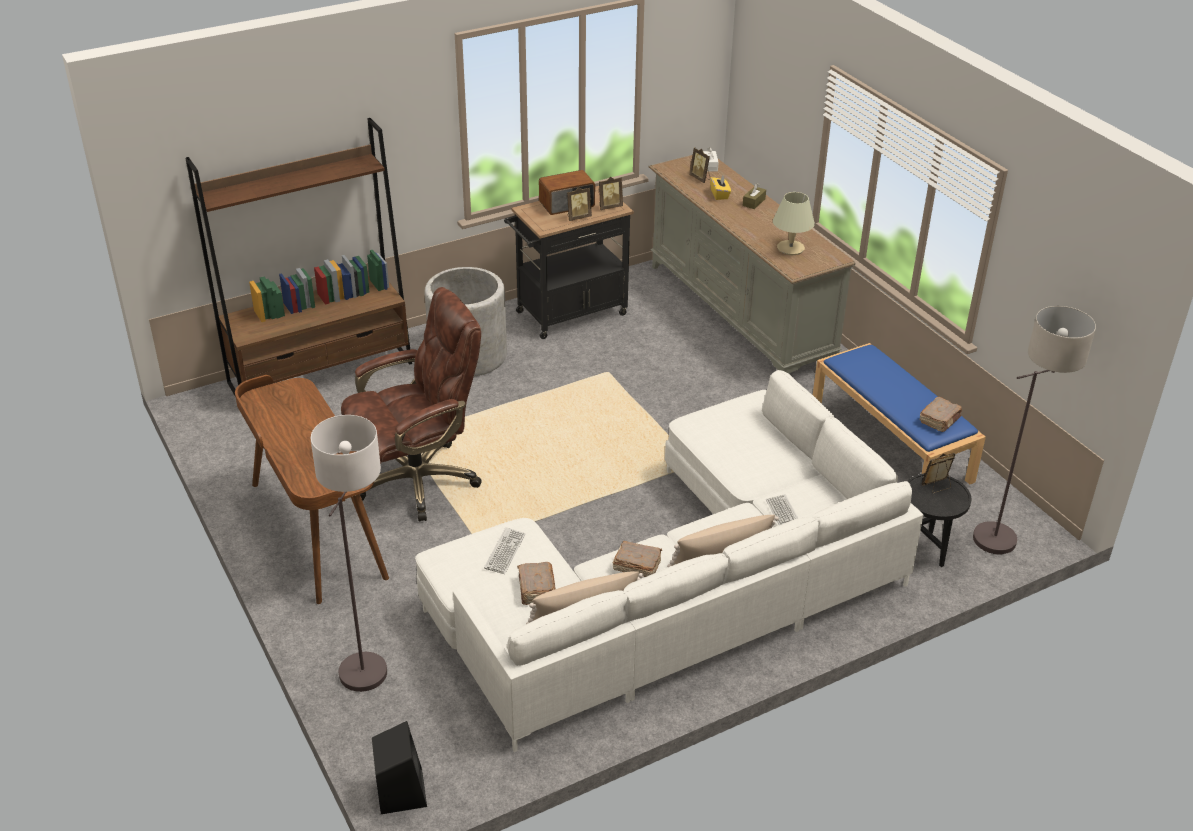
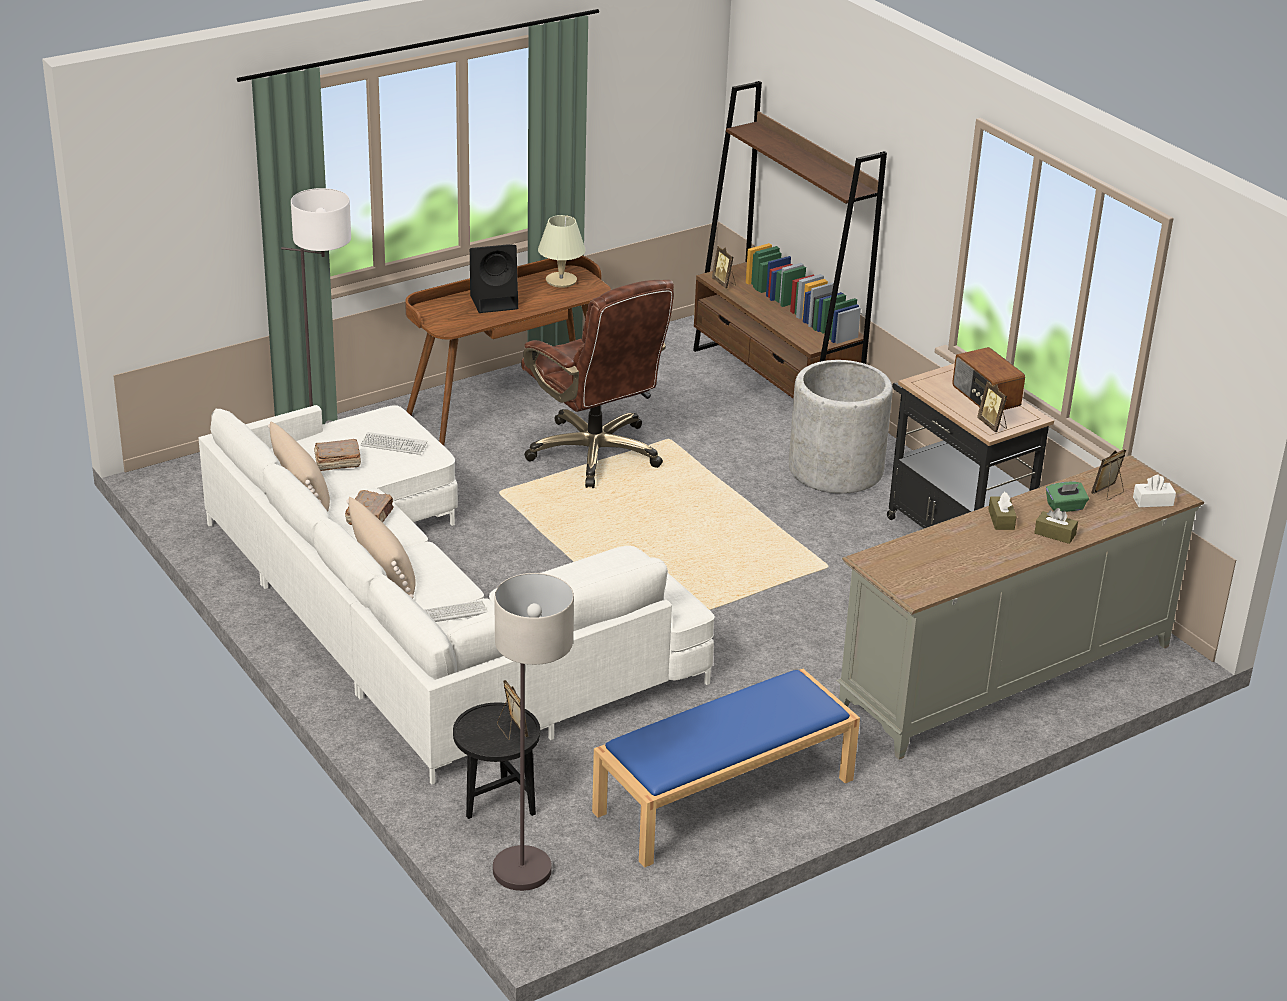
camera: 85 degrees right, 5 degrees down
(401, 790) = (173, 472): black speaker -> black speaker (495, 302)
(578, 217) = (954, 404): picture frame -> picture frame (724, 283)
(719, 195) = (1065, 507): yellow tissue box -> green tissue box
(738, 218) = (1001, 519): none -> brown tissue box
(790, 248) = (930, 558): beige table lamp -> beige table lamp (561, 281)
(940, 420) = (664, 753): brown book -> none

